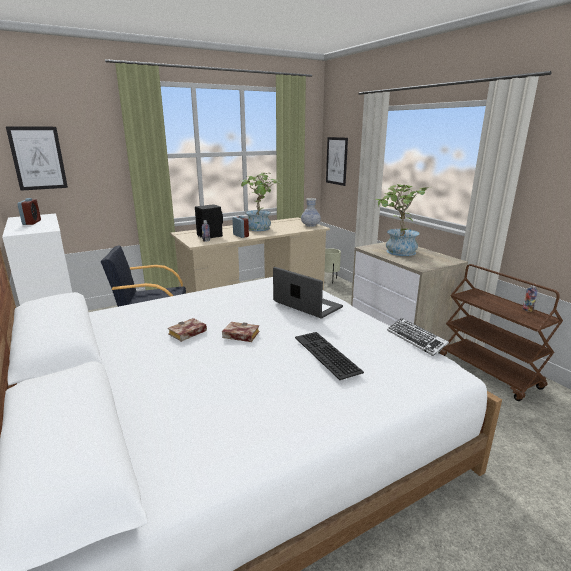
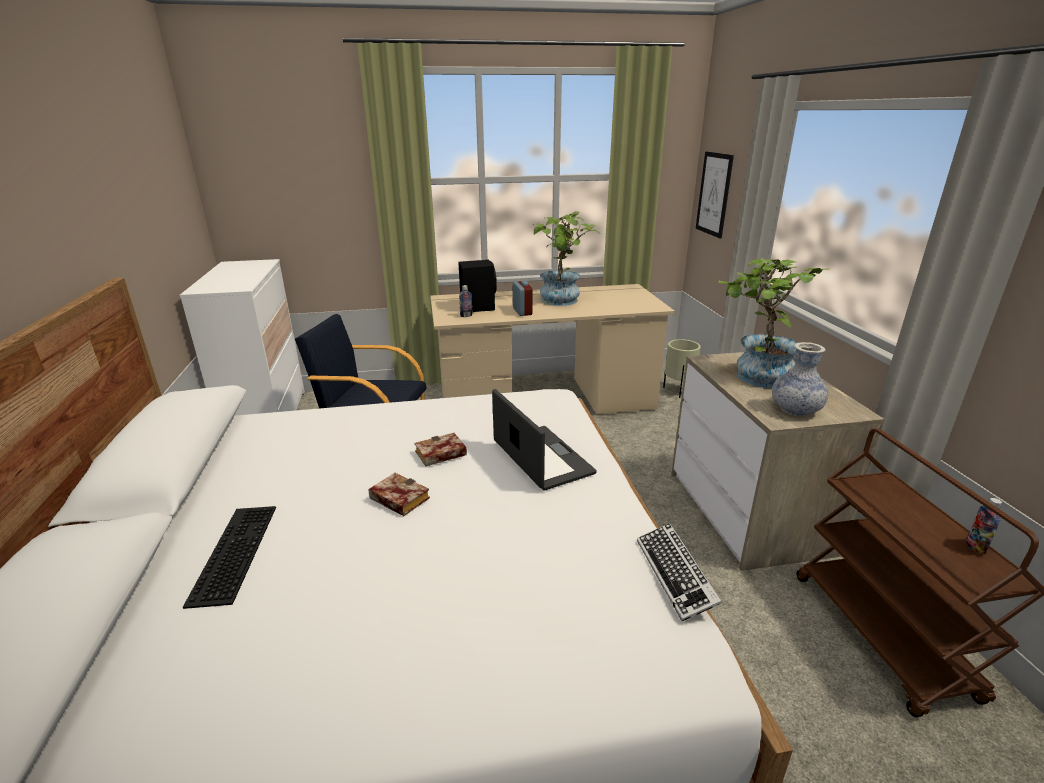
camera: 20 degrees right, 5 degrees up
(32, 222) = (235, 273): alarm clock -> none
(38, 158) = (258, 183): picture -> none
(187, 333) = (333, 479): book -> book (439, 455)
(310, 225) = (646, 302): vase -> vase (795, 410)
(324, 354) = (489, 570): keyboard -> keyboard (232, 551)

